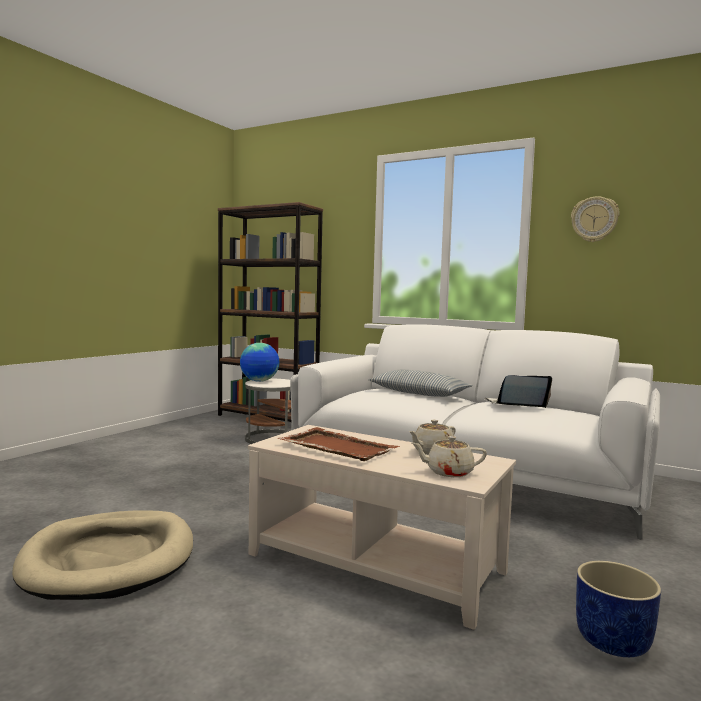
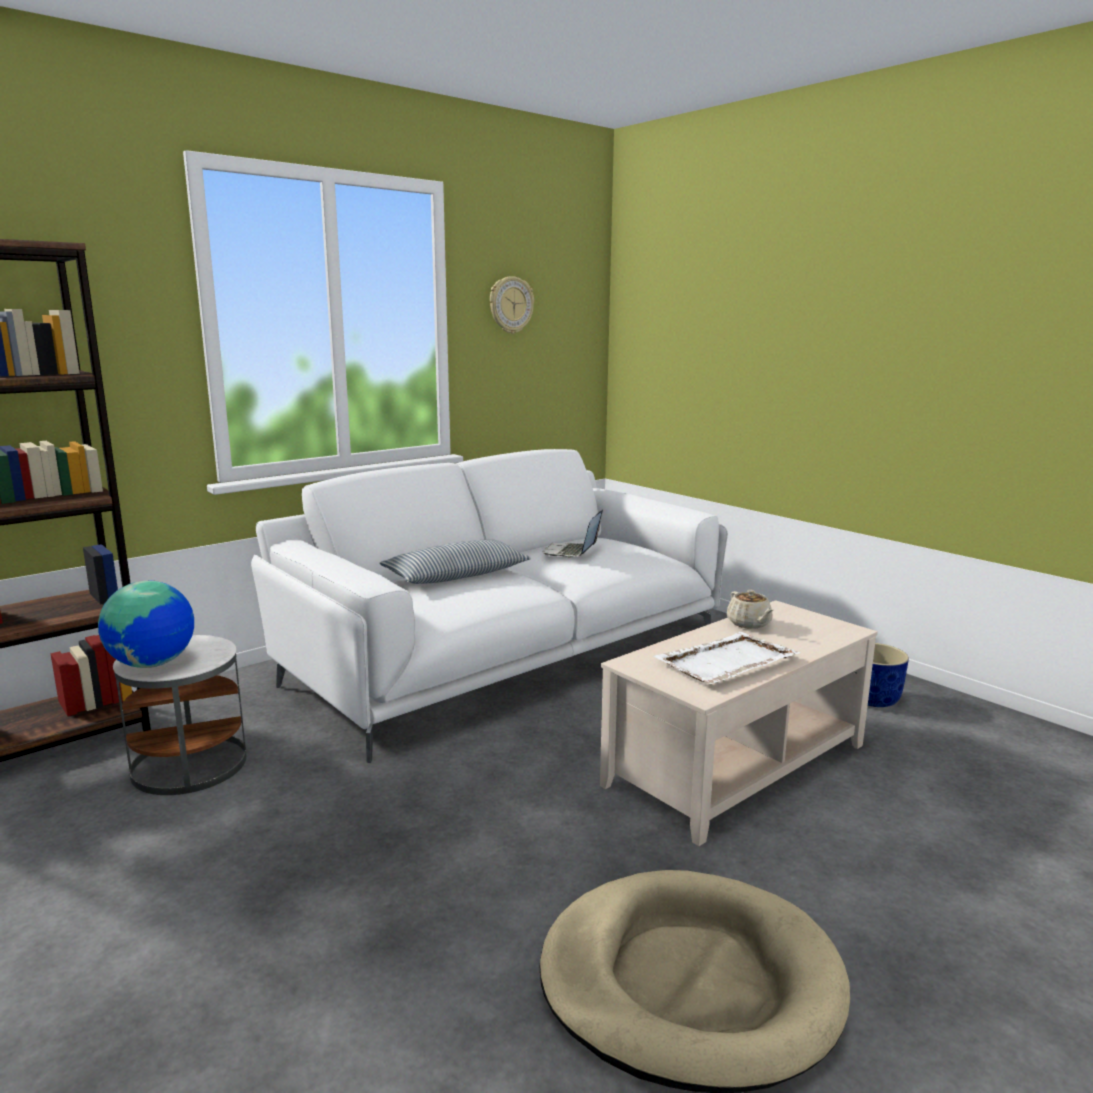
camera: 70 degrees left, 10 degrees up
(337, 447) = (725, 662): brown tray -> white tray
(448, 472) = (819, 631): beige teapot -> none

